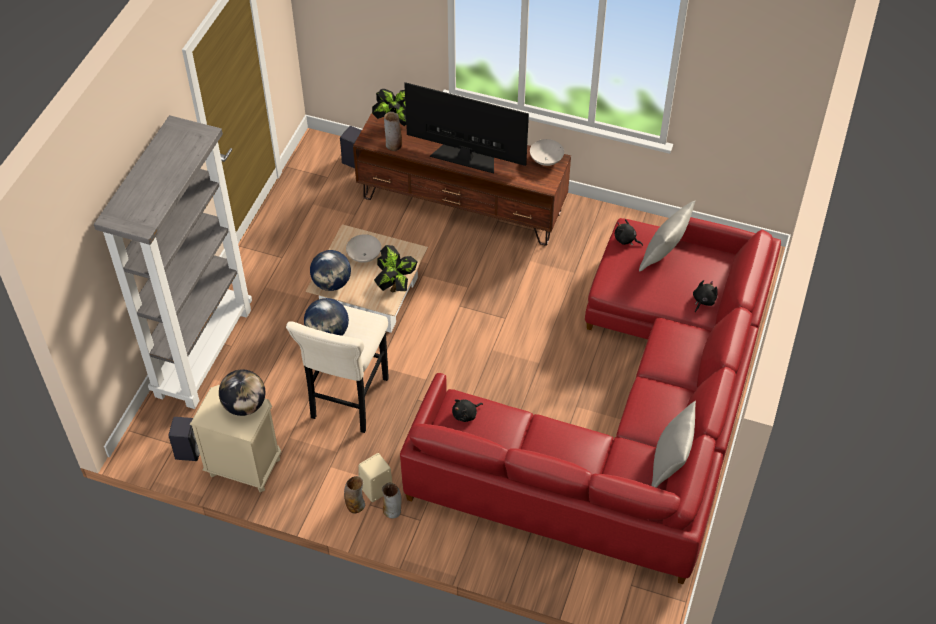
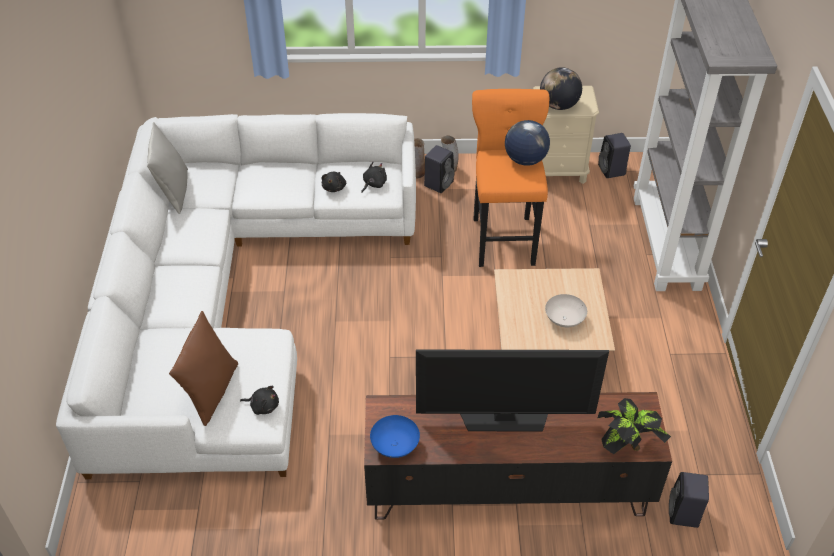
camera: 160 degrees right, 5 degrees down
(332, 283) = (577, 282): globe -> none
(348, 402) = (503, 238): beige stool -> orange stool
(375, 489) = (439, 183): beige speaker -> black speaker
(393, 146) = (605, 407): vase -> none
(396, 286) = (510, 298): potted plant -> none
(546, 160) = (394, 445): white bowl -> blue bowl
(626, 415) = (231, 296): red sofa -> white sofa
(663, 256) = (211, 392): grey pillow -> brown pillow
(703, 301) = (155, 350): black plush toy -> black plush toy (334, 187)

